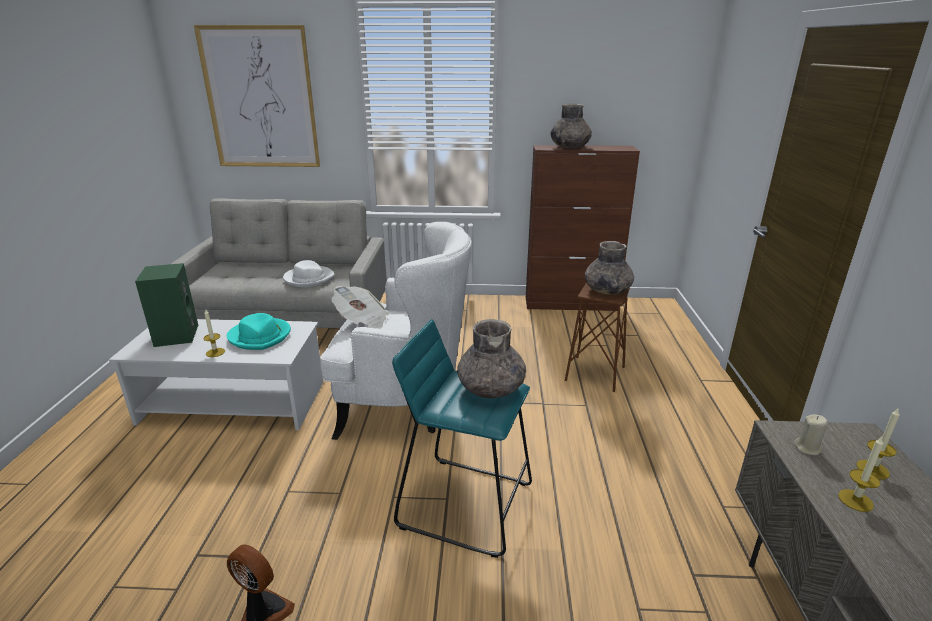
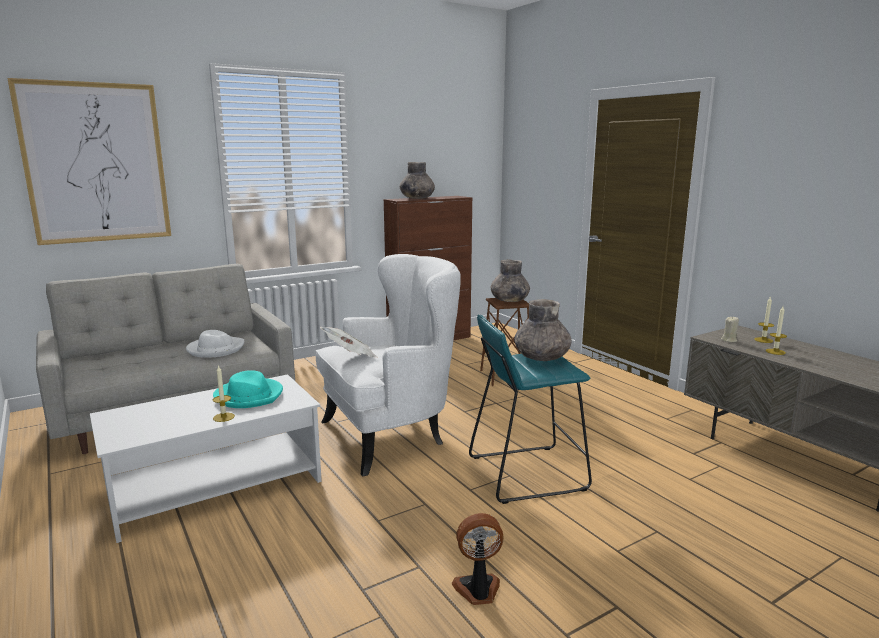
camera: 35 degrees left, 10 degrees down
(175, 335) = (145, 418): green speaker -> none

